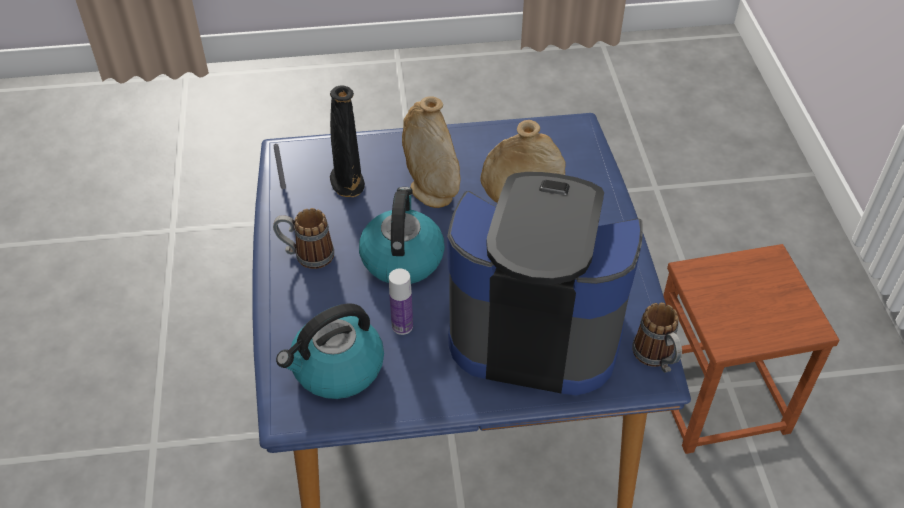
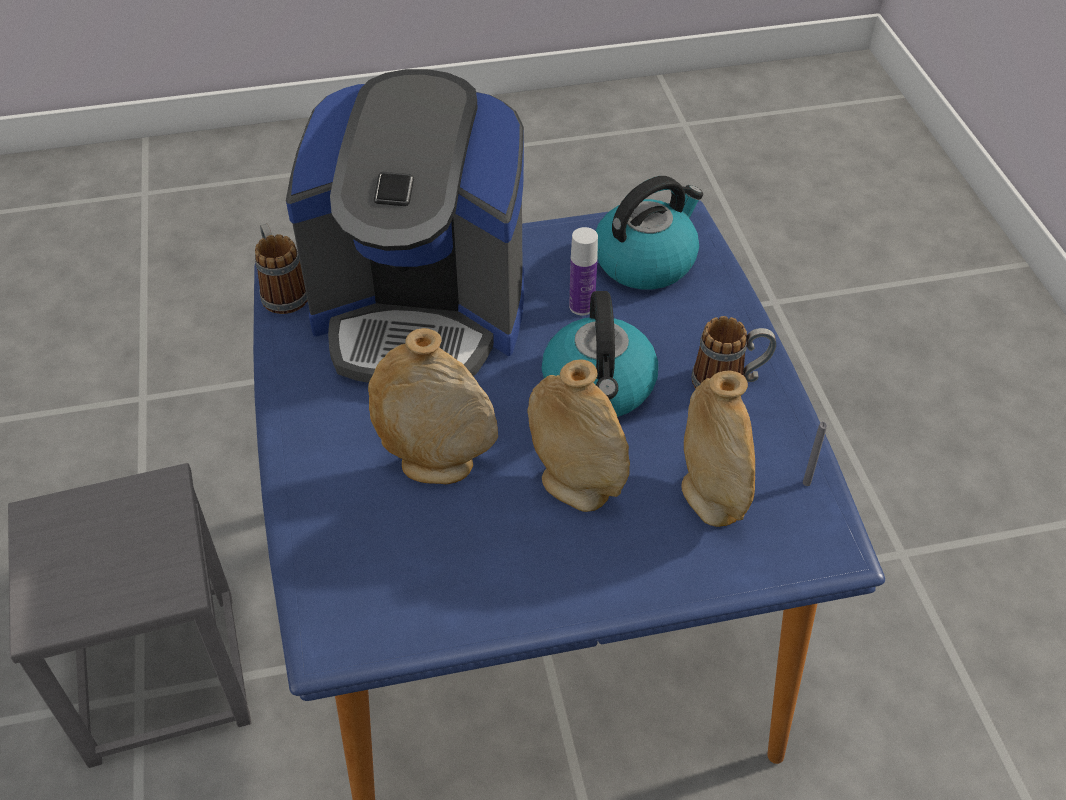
camera: 175 degrees right, 0 degrees up
(347, 182) = (710, 498): black vase -> beige vase
(718, 396) = (161, 675): brown stool -> grey stool

